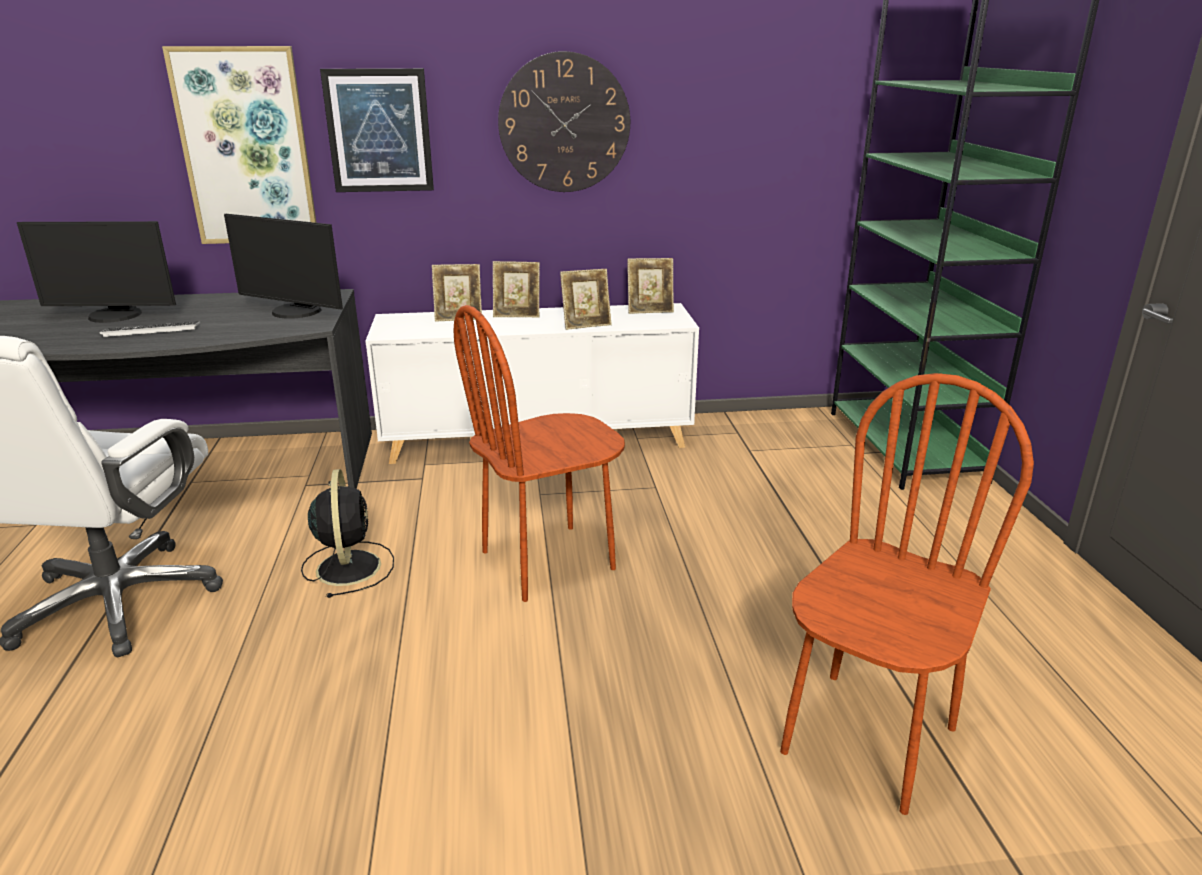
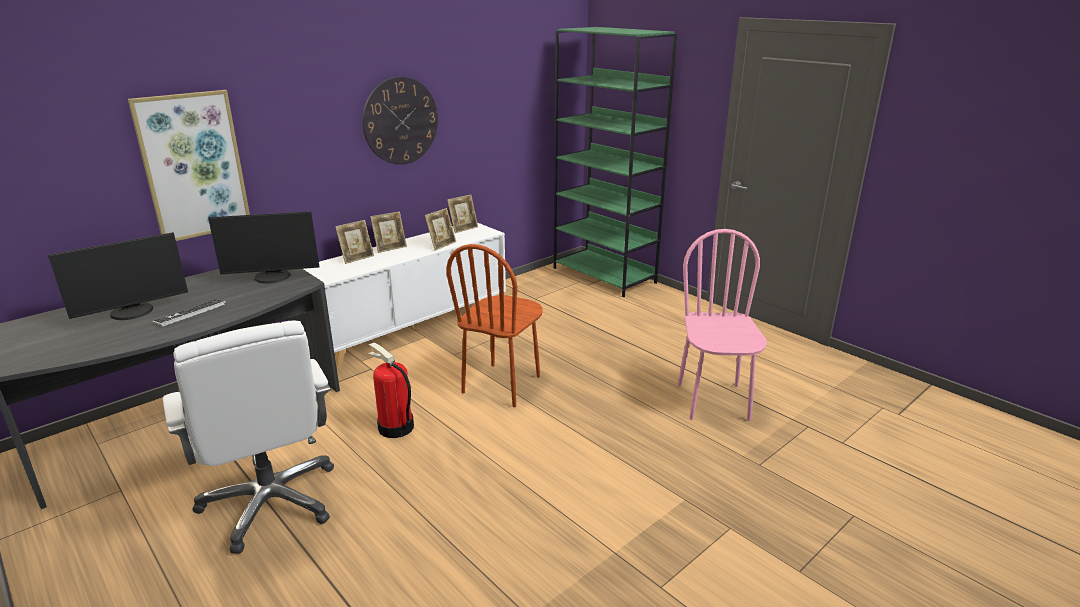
camera: 35 degrees left, 0 degrees up
(348, 566) = (395, 427): black fan -> fire extinguisher
(379, 131) = (287, 141): picture -> none
(867, 739) = (713, 402): brown chair -> pink chair

